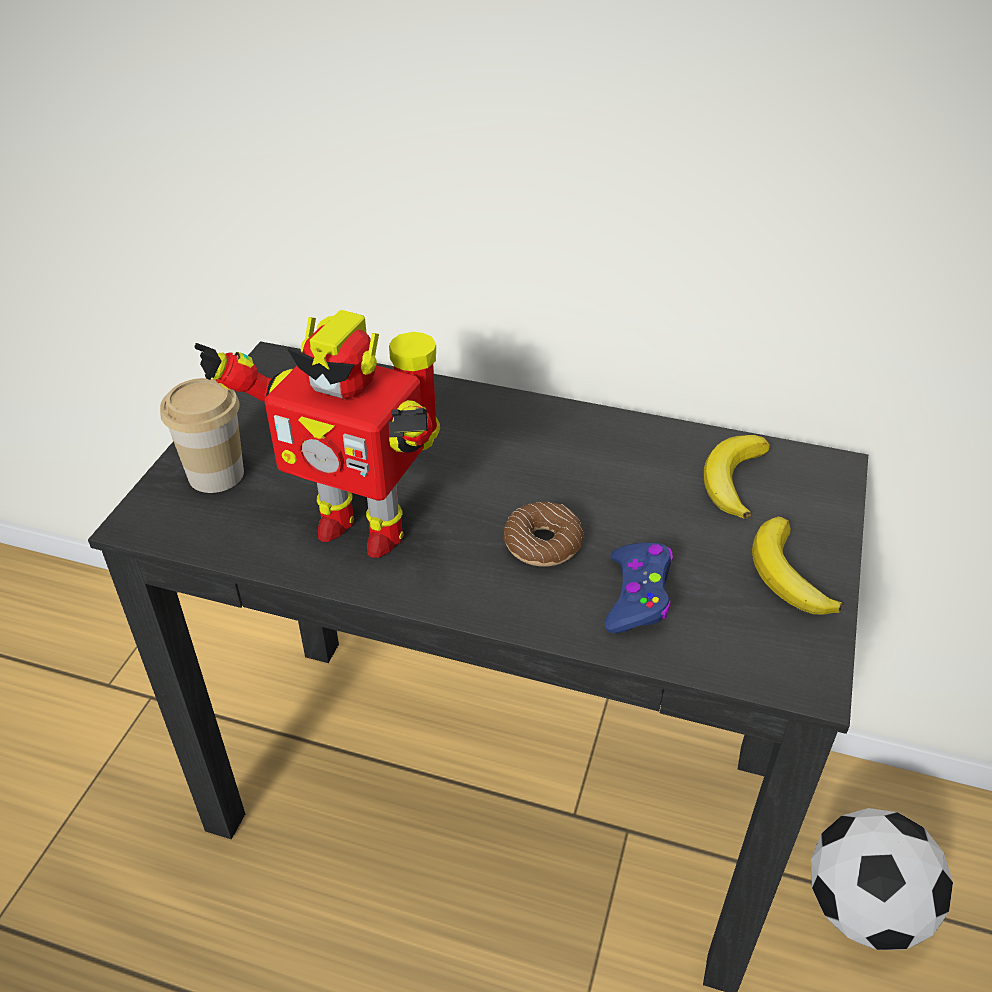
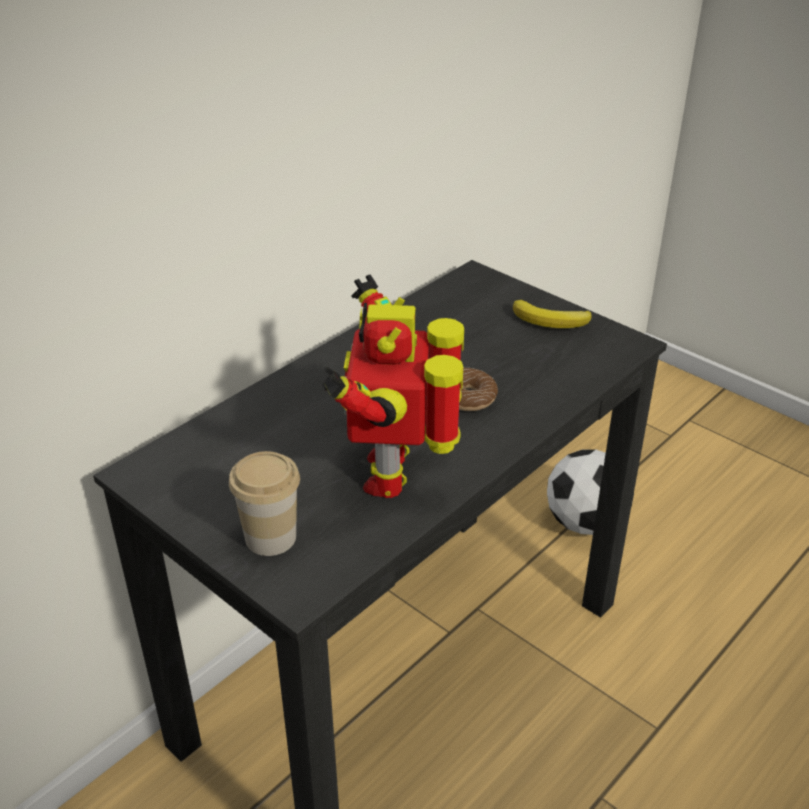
camera: 65 degrees left, 5 degrees down
(361, 526) = (393, 472): toy robot -> toy robot turned 135 degrees clockwise
(638, 595) = (537, 376): blue game controller -> none
(733, 479) = (460, 309): banana -> none

